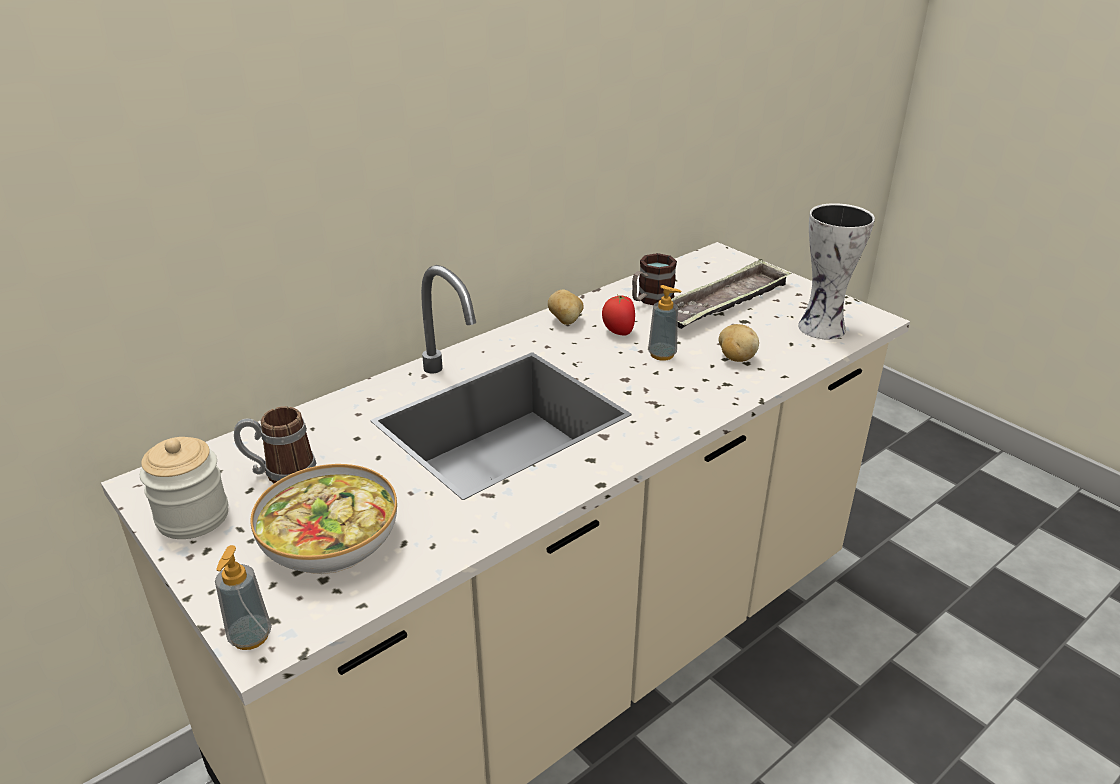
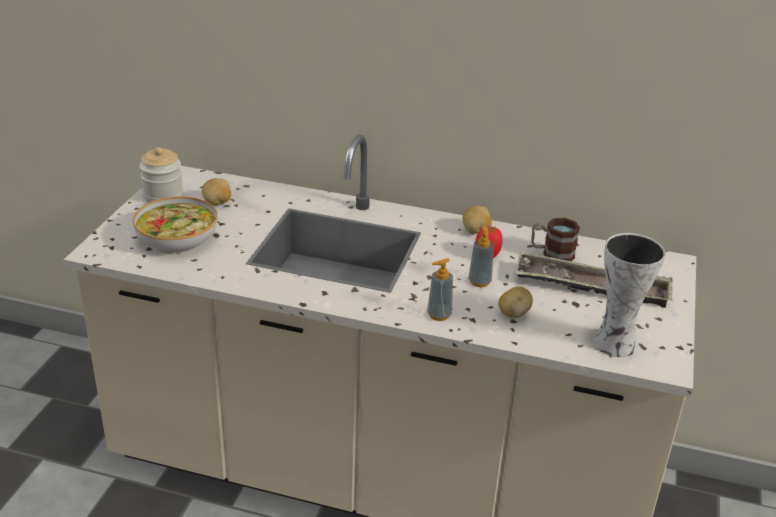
camera: 55 degrees right, 0 degrees up
(250, 636) = (97, 246): soap dispenser -> soap dispenser (439, 315)
(280, 472) = (217, 203): mug -> potato

